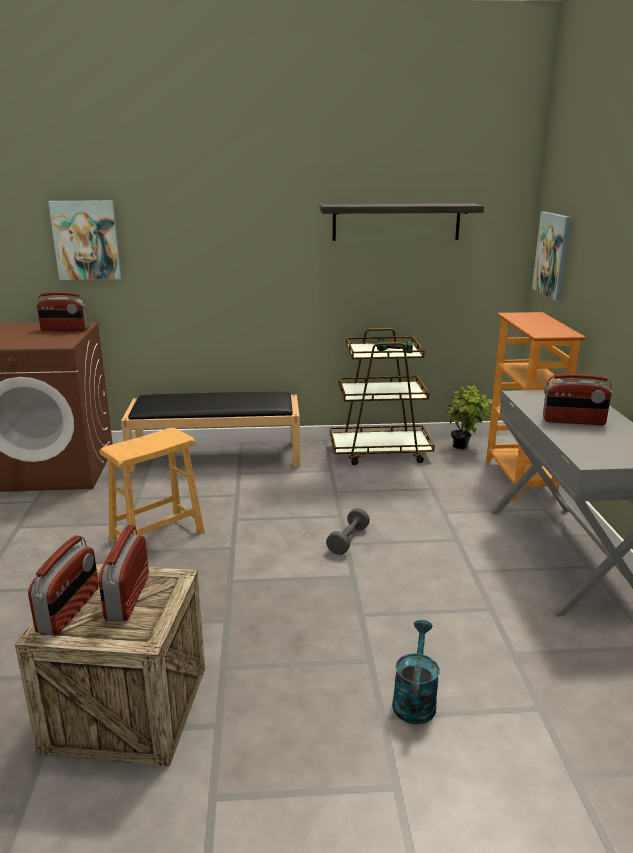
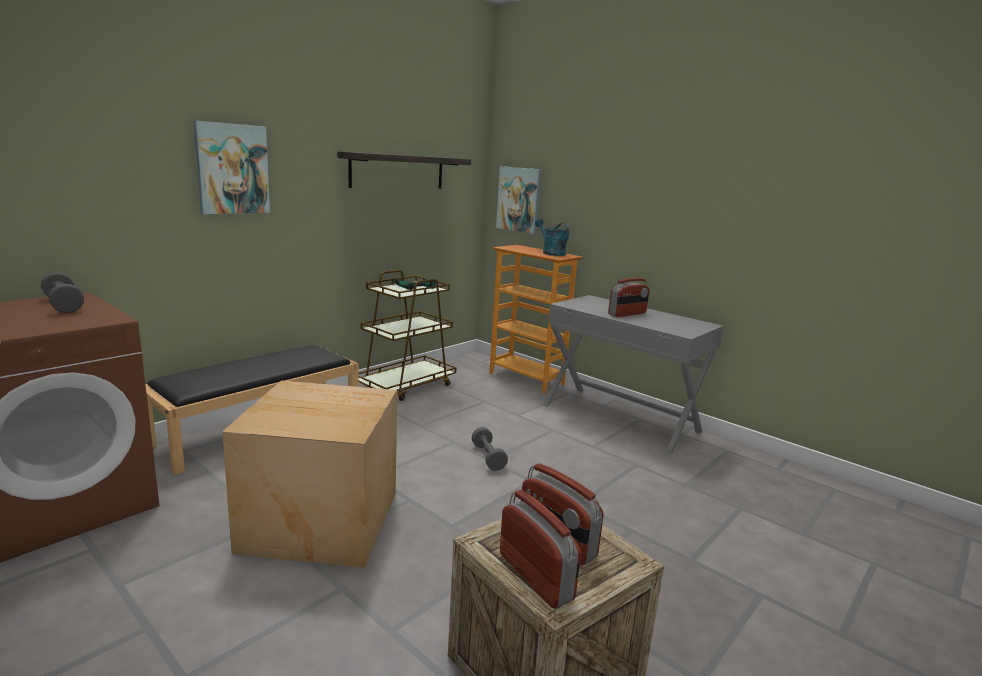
camera: 45 degrees left, 5 degrees down
(64, 330) = (64, 305): radio -> grey dumbbell
(86, 240) = (66, 183): picture -> picture (232, 169)
(157, 536) = (320, 520): brown stool -> cardboard box
(414, 699) = (688, 538): turquoise watering can -> turquoise watering can (551, 253)
(464, 448) = (460, 367): potted plant -> none

